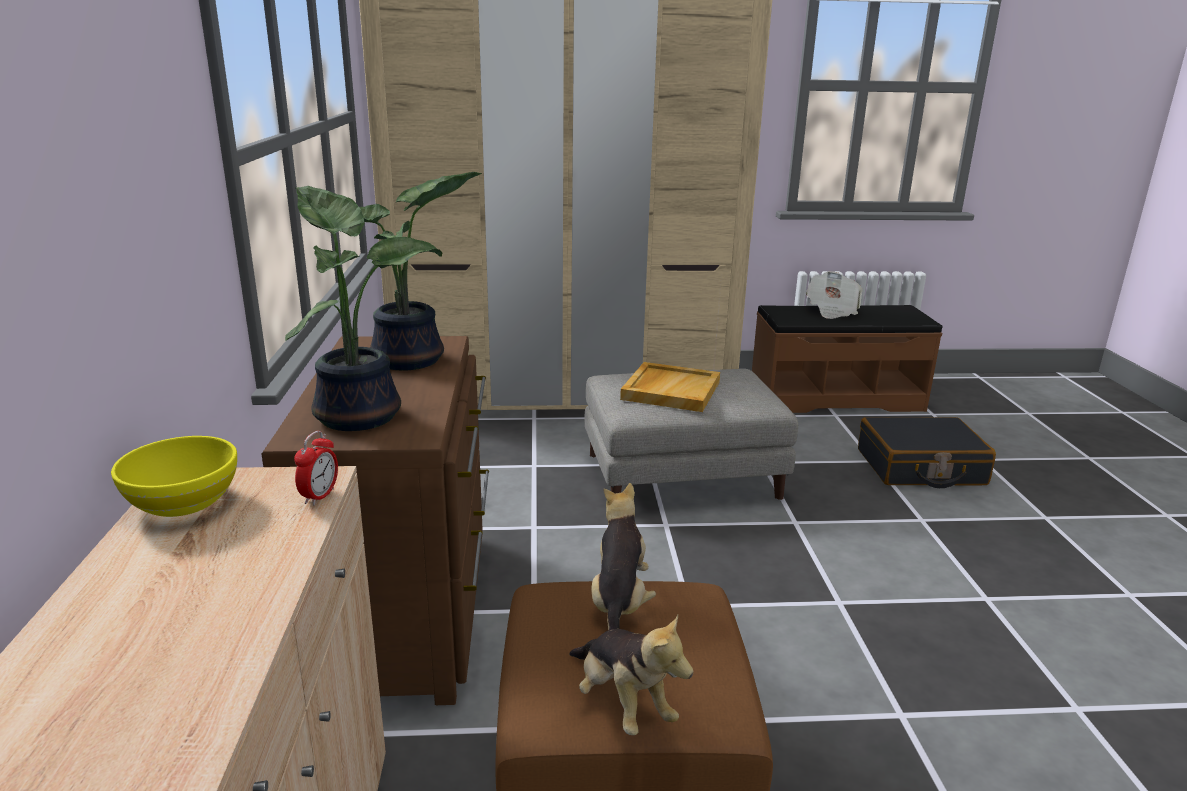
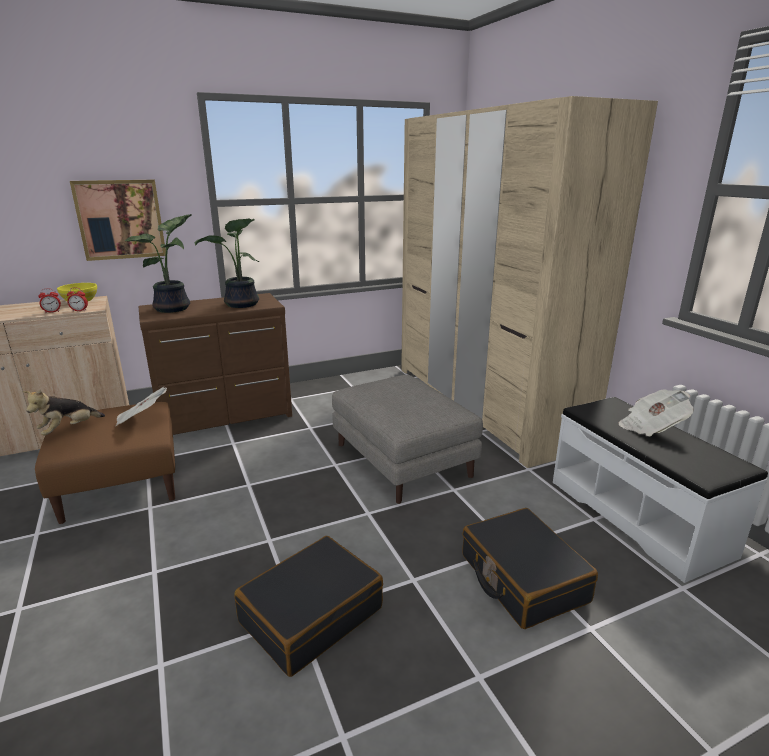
camera: 70 degrees right, 0 degrees up
(143, 233) = (120, 219): none -> picture
(281, 535) = (52, 312): none -> alarm clock
(619, 604) = (142, 419): plush toy -> newspaper
(670, 390) = (393, 394): beige tray -> none
(835, 398) = (637, 516): brown bench -> white bench
(979, 589) = (311, 614): none -> black suitcase

